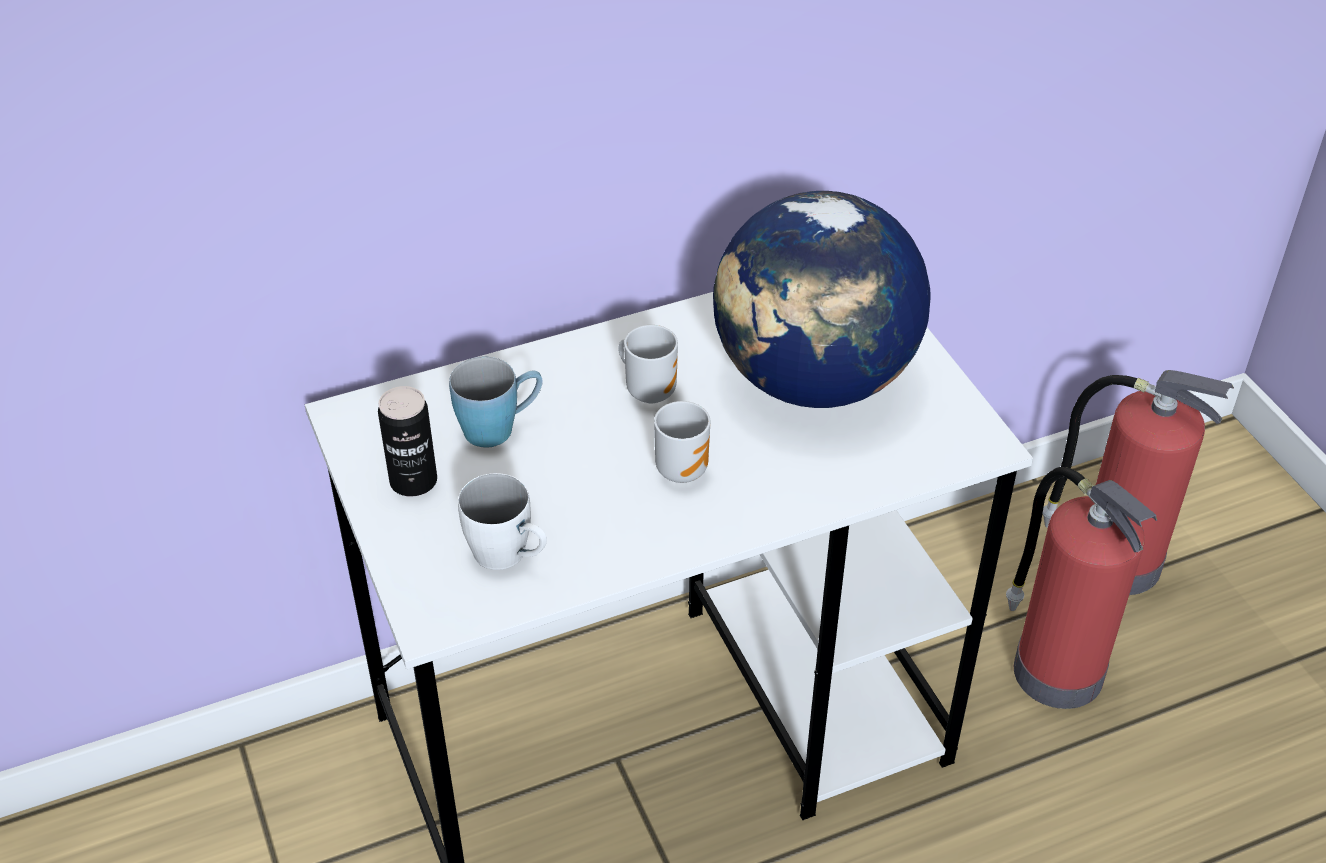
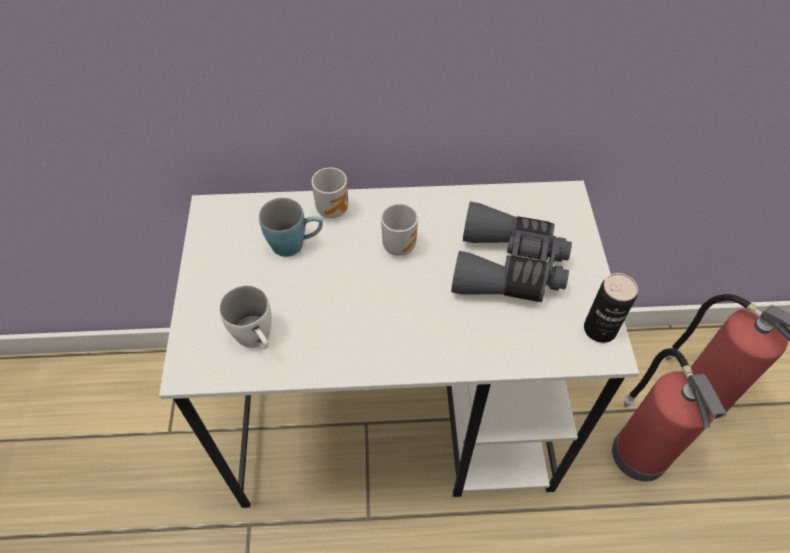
camera: 20 degrees right, 10 degrees up
(413, 481) = (226, 266): can -> can (599, 329)
(682, 468) = (394, 308): mug -> mug (334, 209)
(814, 380) = (509, 267): globe -> grey binoculars

